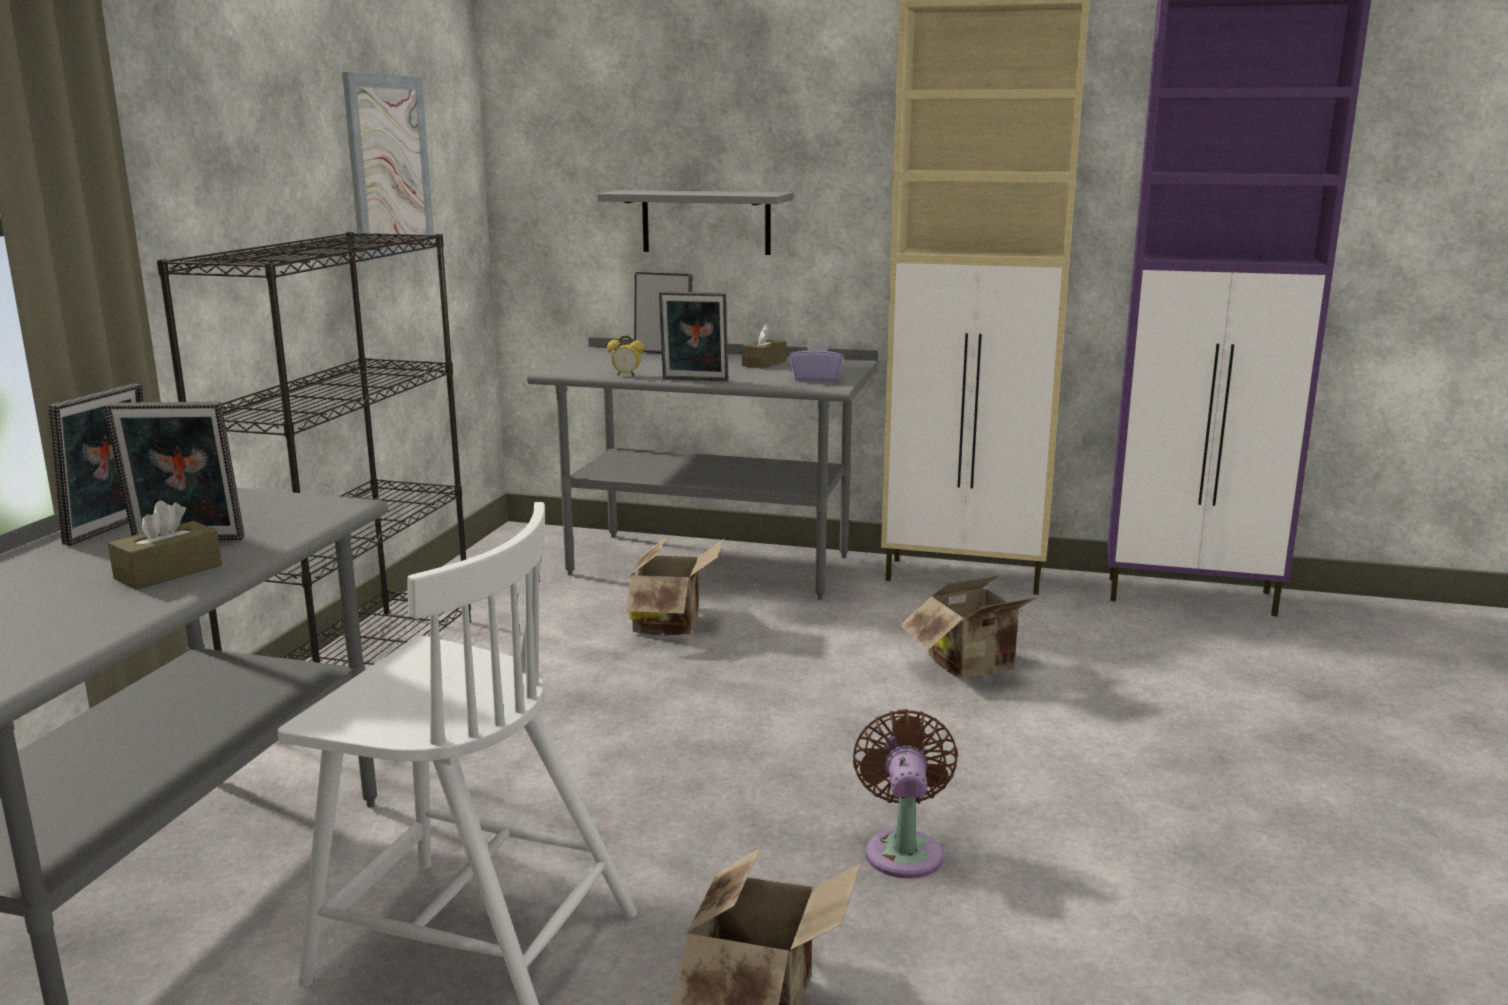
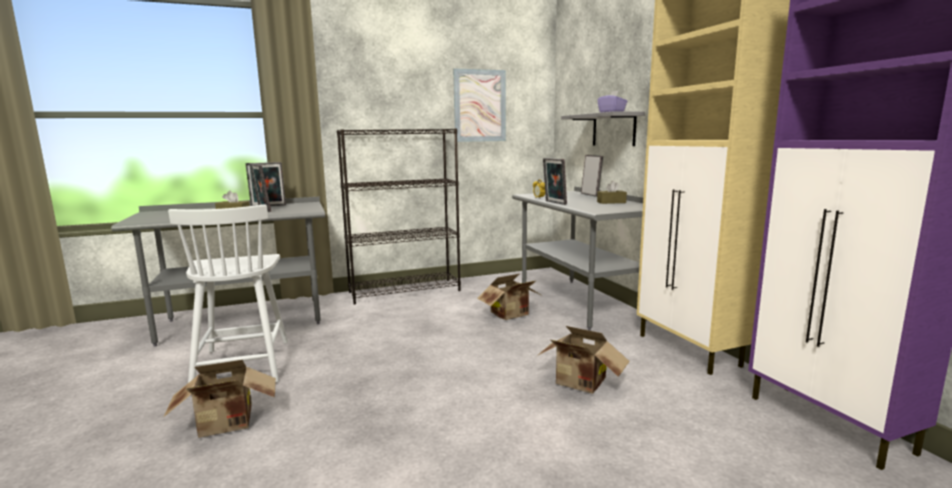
camera: 55 degrees right, 5 degrees down
(816, 379) = (604, 209): purple tissue box -> purple tissue box (611, 112)
(903, 850) = (367, 420): brown fan -> none

